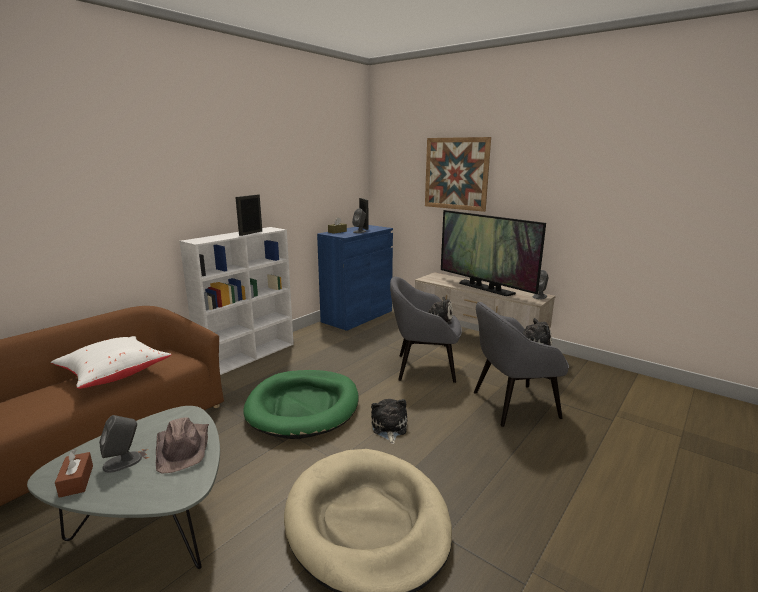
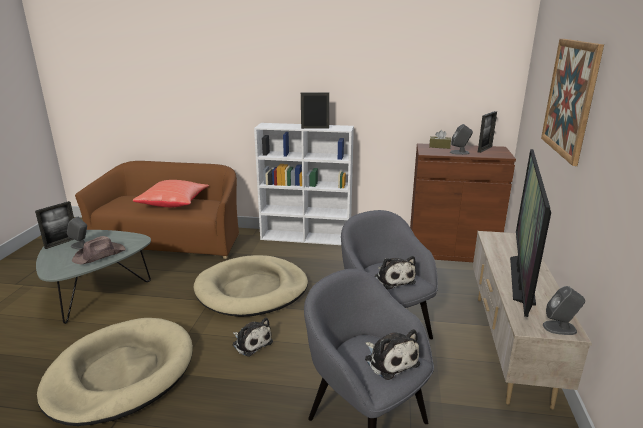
camera: 60 degrees right, 5 degrees up
(76, 481) = (61, 243): brown tissue box -> picture frame
(114, 374) = (174, 203): white pillow -> red pillow
(303, 406) = (252, 290): green dog bed -> beige dog bed
(357, 316) = (451, 251): blue cabinet -> brown cabinet
(389, 428) = (251, 342): plush toy -> plush toy turned 75 degrees clockwise

